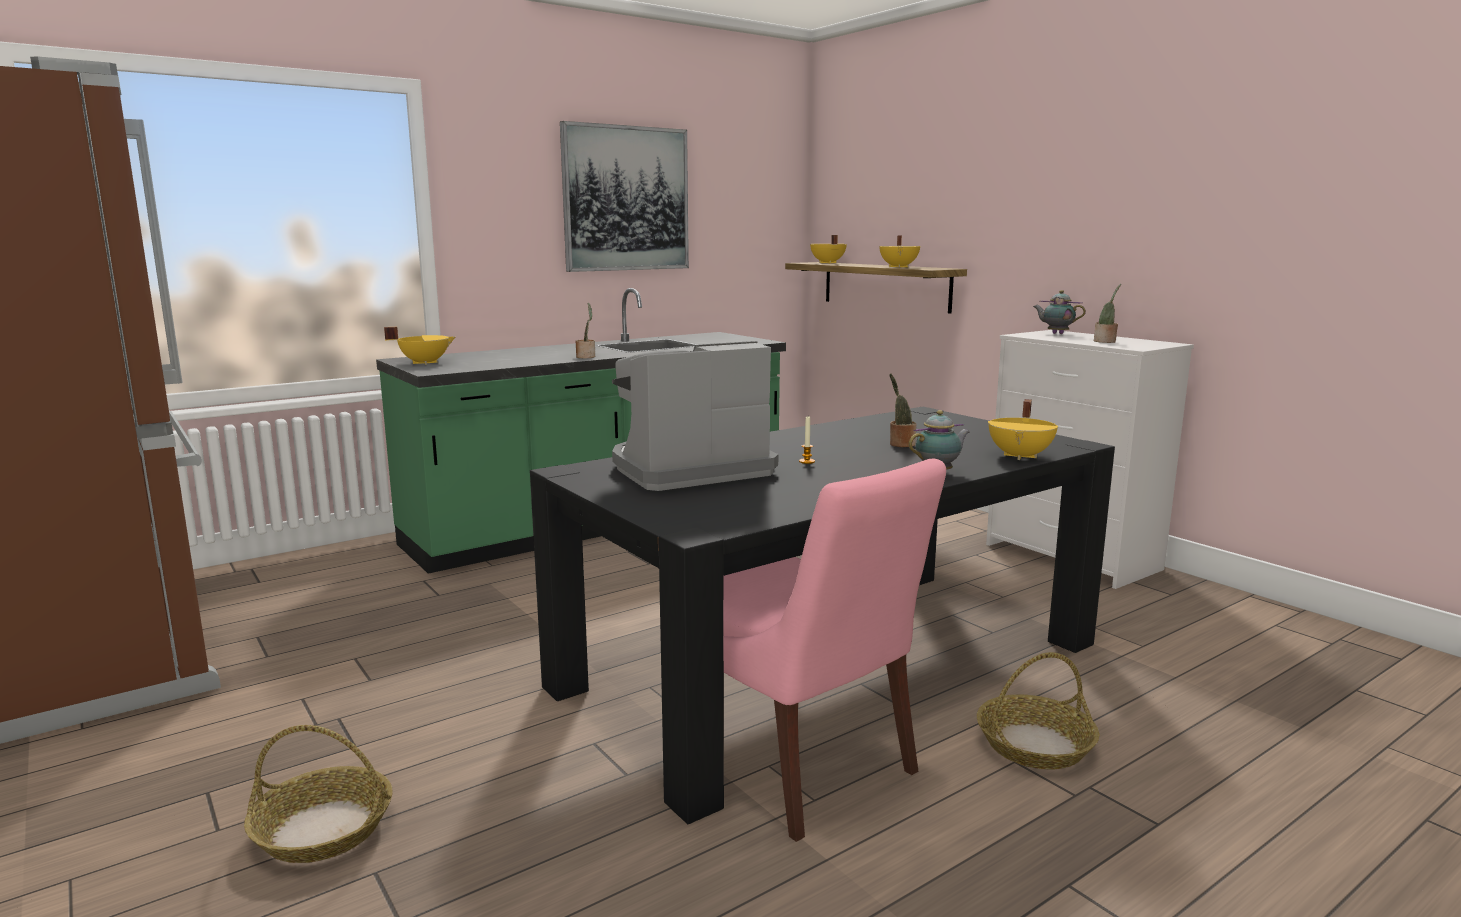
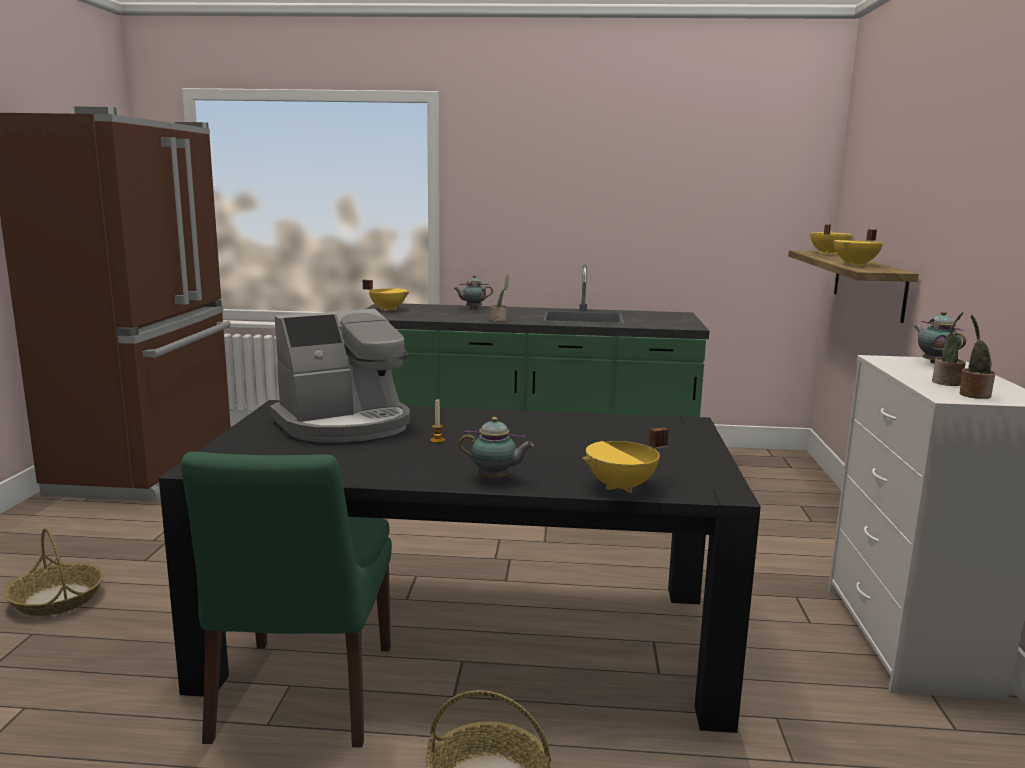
camera: 40 degrees right, 0 degrees up
(513, 351) = (472, 308): none -> teapot
(626, 199) = (615, 184): picture -> none
(688, 470) = (345, 424): coffee machine -> coffee machine turned 135 degrees clockwise
(798, 767) = (302, 696): pink chair -> green chair
(900, 444) = (559, 446): potted plant -> potted plant (973, 394)

